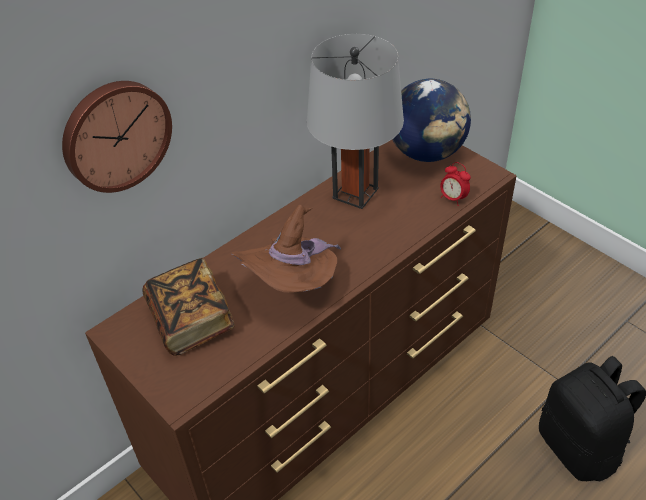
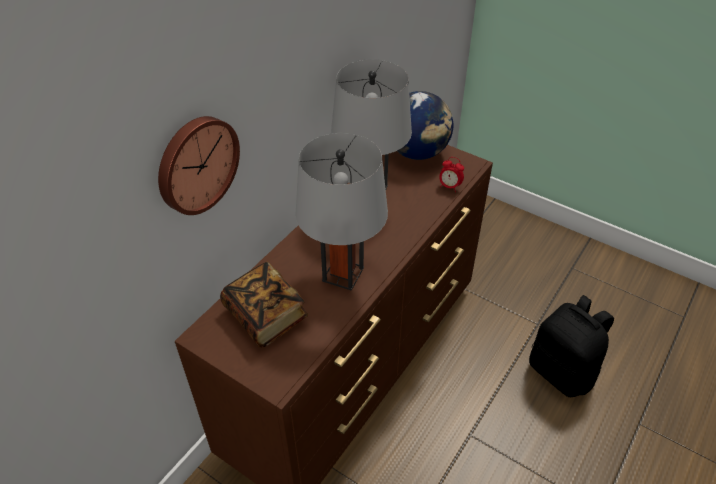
camera: 15 degrees left, 0 degrees up
(293, 285) = (343, 274): brown hat -> grey table lamp

